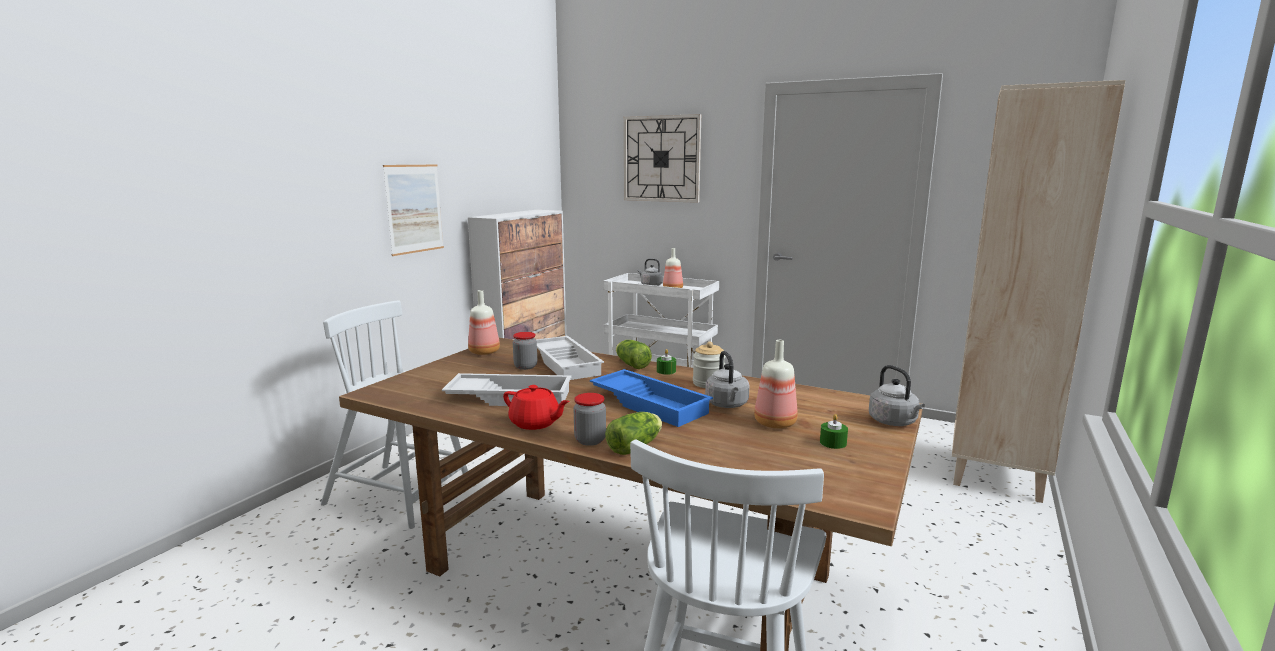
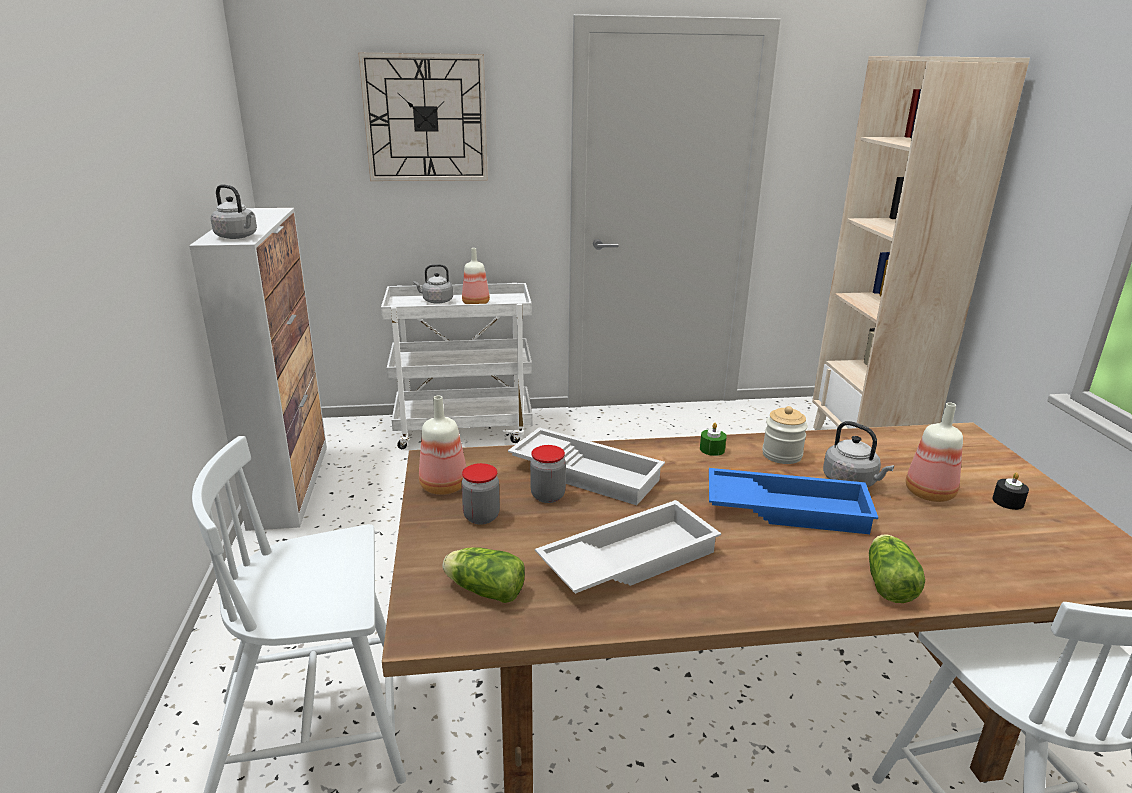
camera: 35 degrees left, 10 degrees up
(414, 209) = (133, 251): picture -> none
(535, 423) = (736, 593): red teapot -> none
(590, 440) = (835, 594): jar -> jar (481, 517)
(631, 364) = (659, 450): lettuce -> lettuce (483, 590)
(833, 443) = (1008, 501): green candle -> black candle
(894, 422) = (998, 455): grey kettle -> grey kettle (238, 237)

